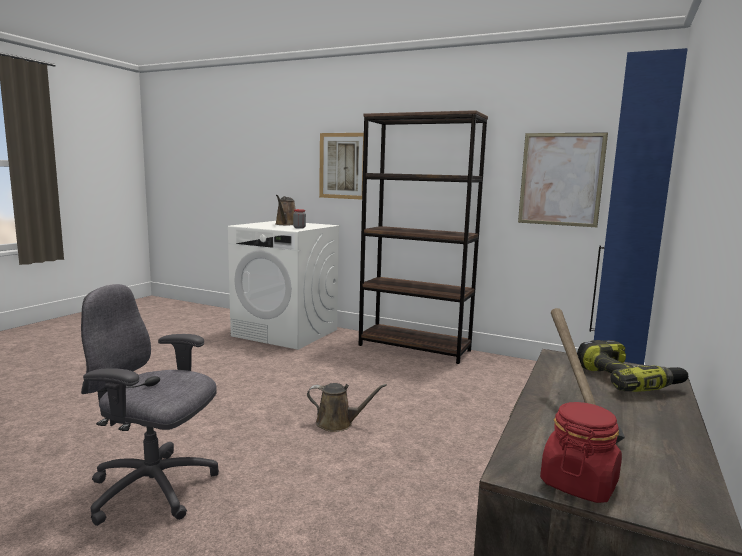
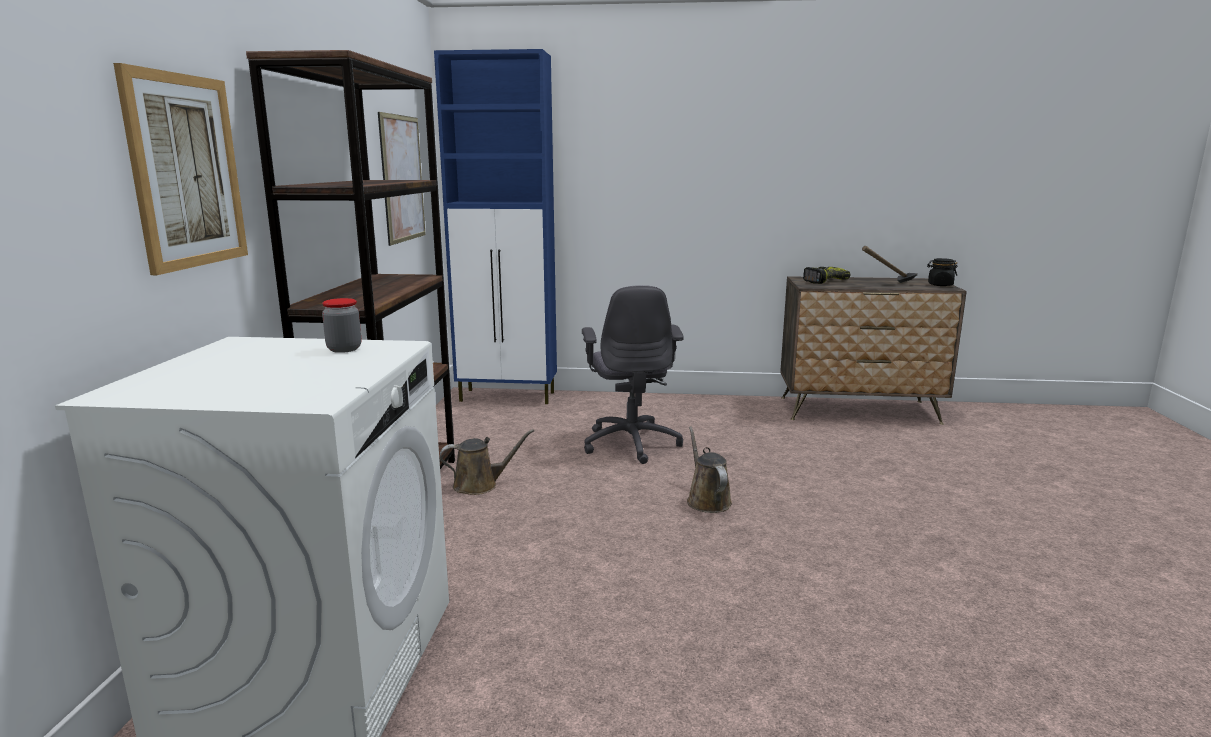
camera: 110 degrees left, 5 degrees up
(154, 489) = (949, 557): grey office chair -> grey office chair (631, 443)
(286, 224) = (246, 370): brown watering can -> brown watering can (480, 485)
(578, 483) = (940, 285): red jar -> black jar

